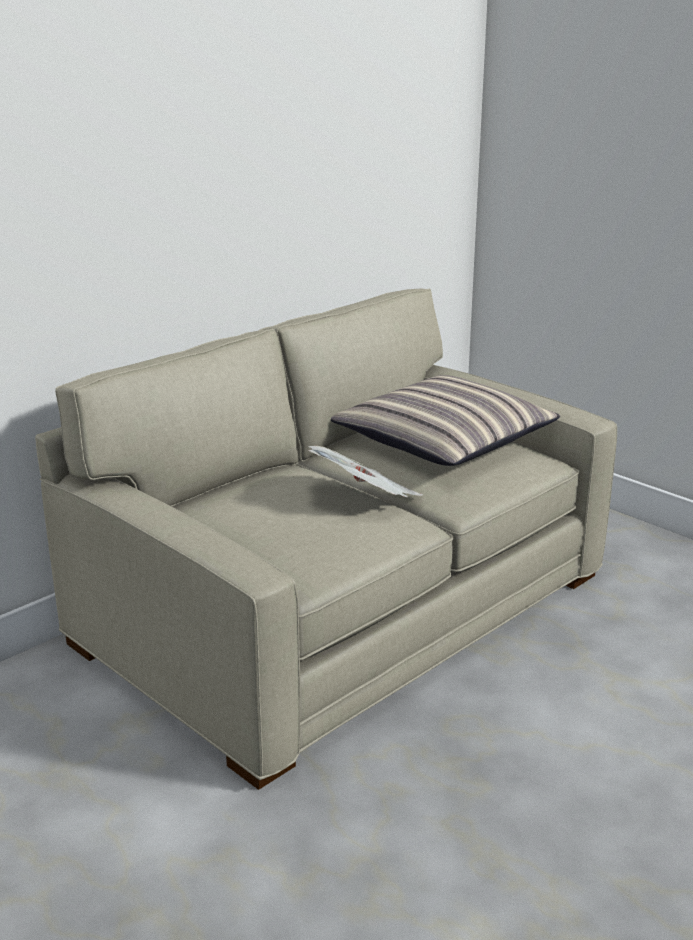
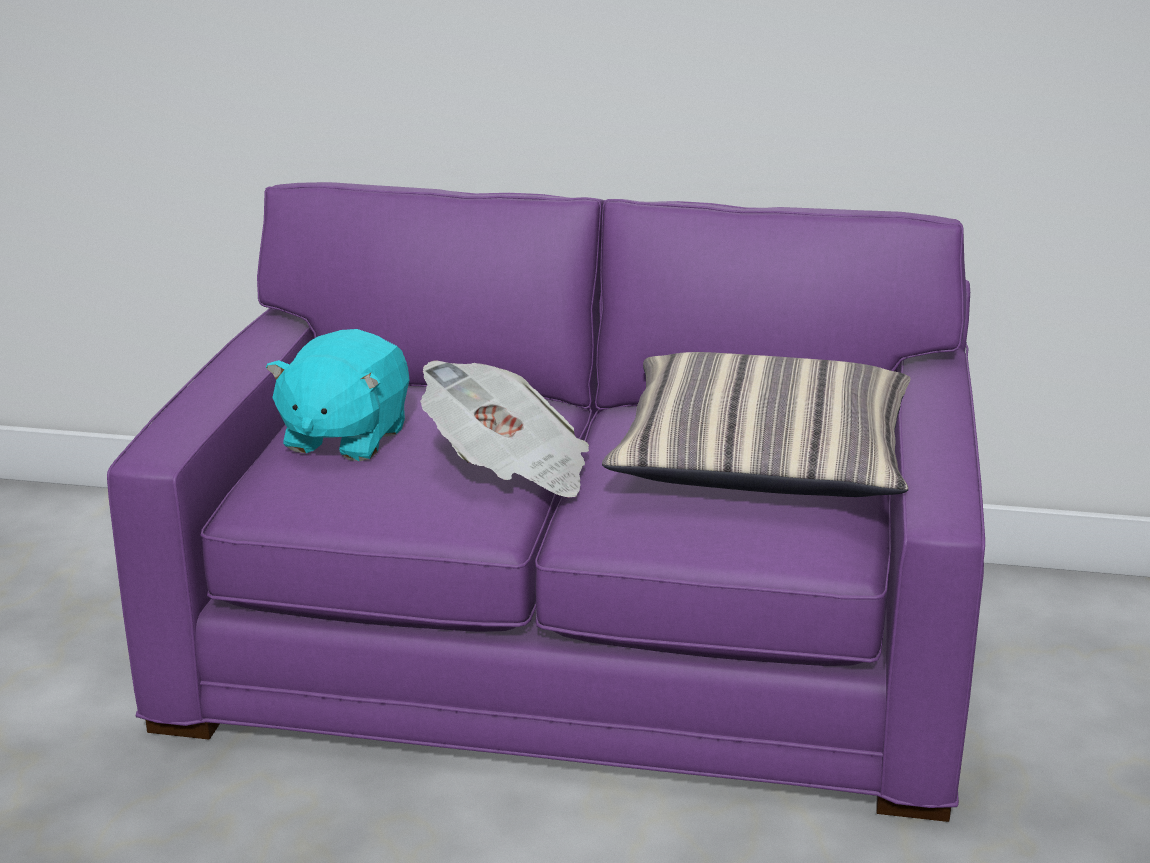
camera: 55 degrees right, 0 degrees up
(263, 529) = (344, 438): none -> turquoise plush toy
(344, 606) = (580, 643): beige sofa -> purple sofa

